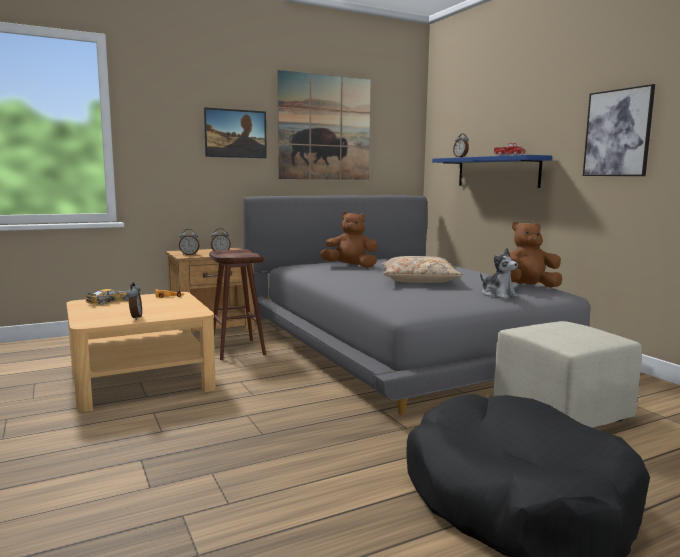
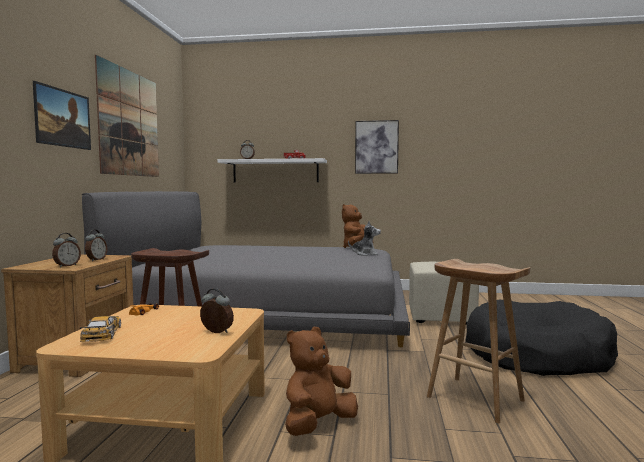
camera: 55 degrees left, 5 degrees down
(299, 476) = (473, 398): none -> brown stool
(350, 266) = (209, 256): brown plush toy -> brown plush toy (318, 424)
(419, 280) = (298, 255): beige pillow -> none
(497, 172) = (275, 171): blue shelf -> white shelf

